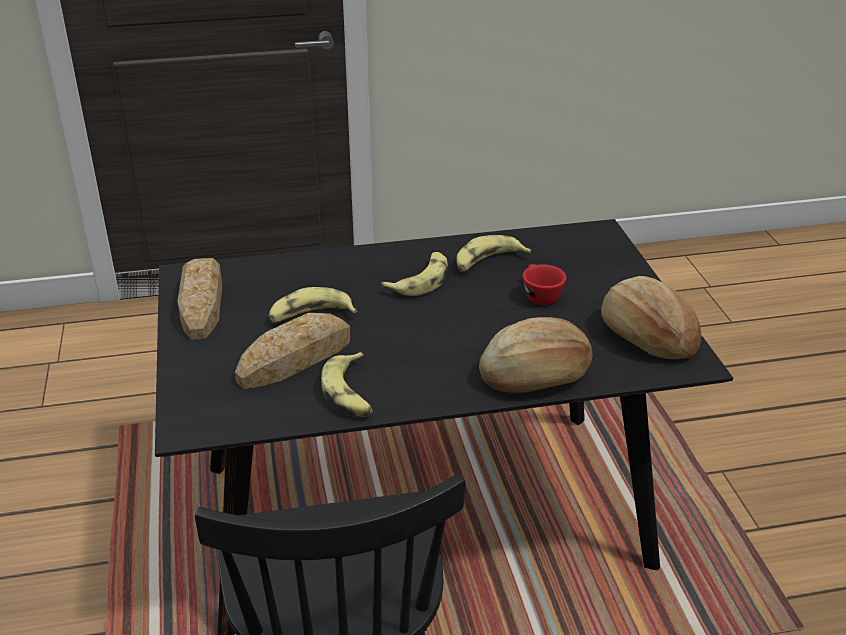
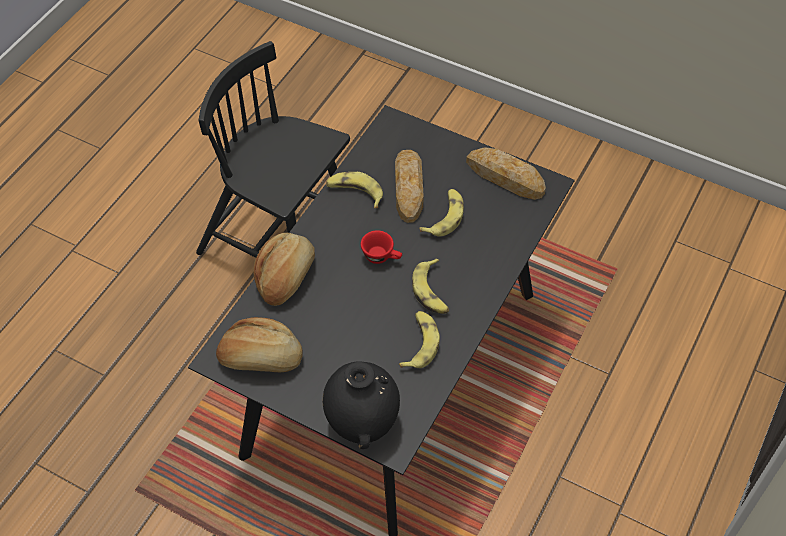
camera: 130 degrees right, 20 degrees up
(539, 295) = (355, 340): red cup -> red cup (382, 256)
(607, 254) = (362, 421): none -> black vase

